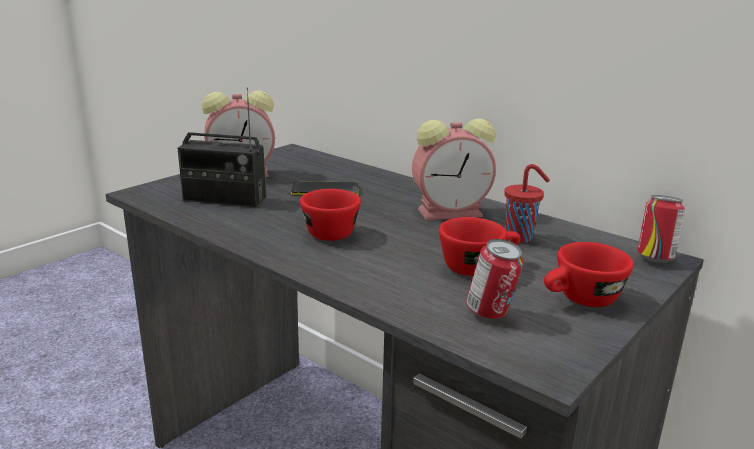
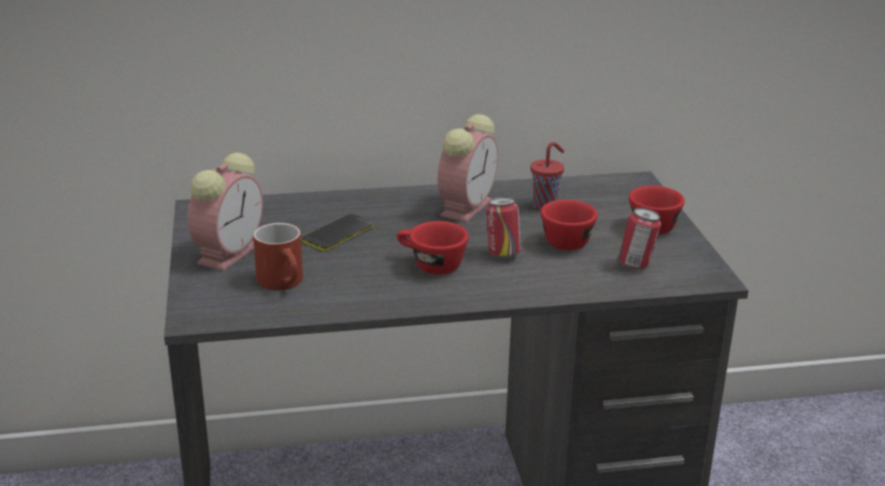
camera: 50 degrees left, 5 degrees up
(224, 199) = (285, 283): radio -> red mug
(654, 259) = (633, 183): can -> can (502, 254)

